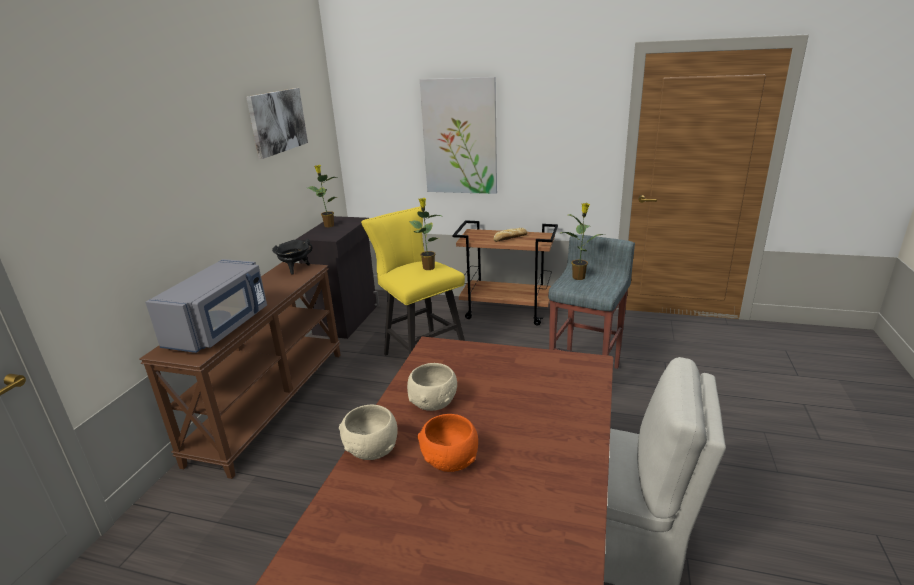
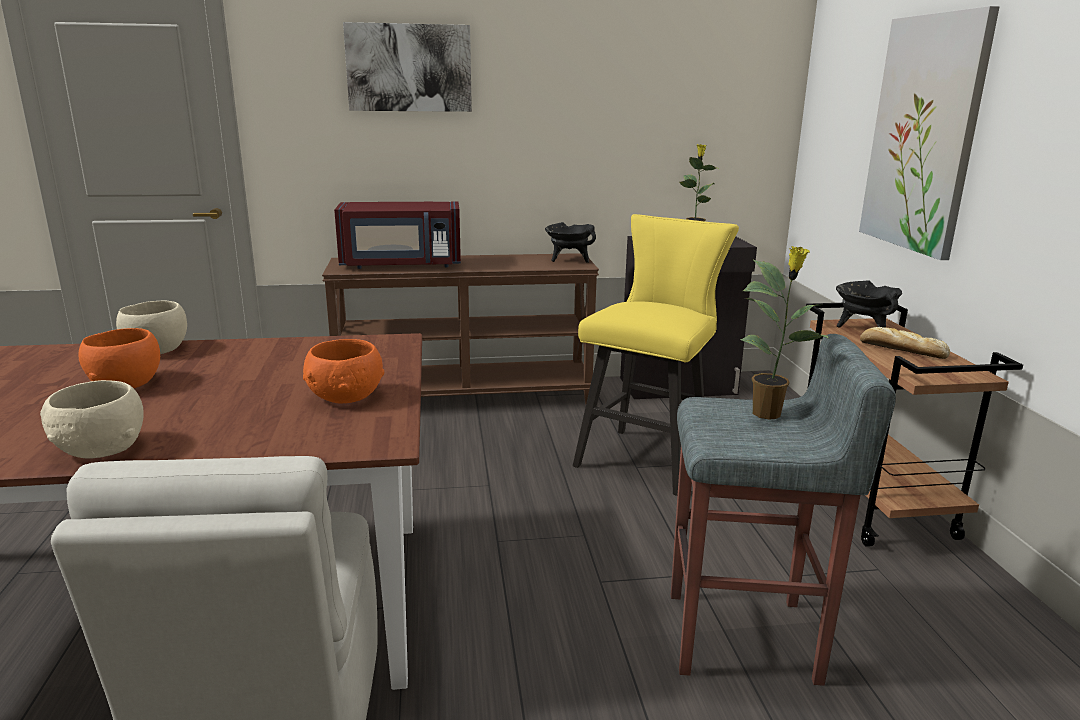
camera: 65 degrees right, 5 degrees down
(220, 327) = (401, 265): grey microwave -> red microwave
(277, 121) = (650, 69): picture -> picture (409, 68)
(428, 267) = (659, 311): potted plant -> none
(434, 403) = (250, 361): beige bowl -> beige bowl (100, 449)
(478, 236) = (863, 329): none -> black cooking pot
(525, 369) = (346, 397): none -> orange bowl

